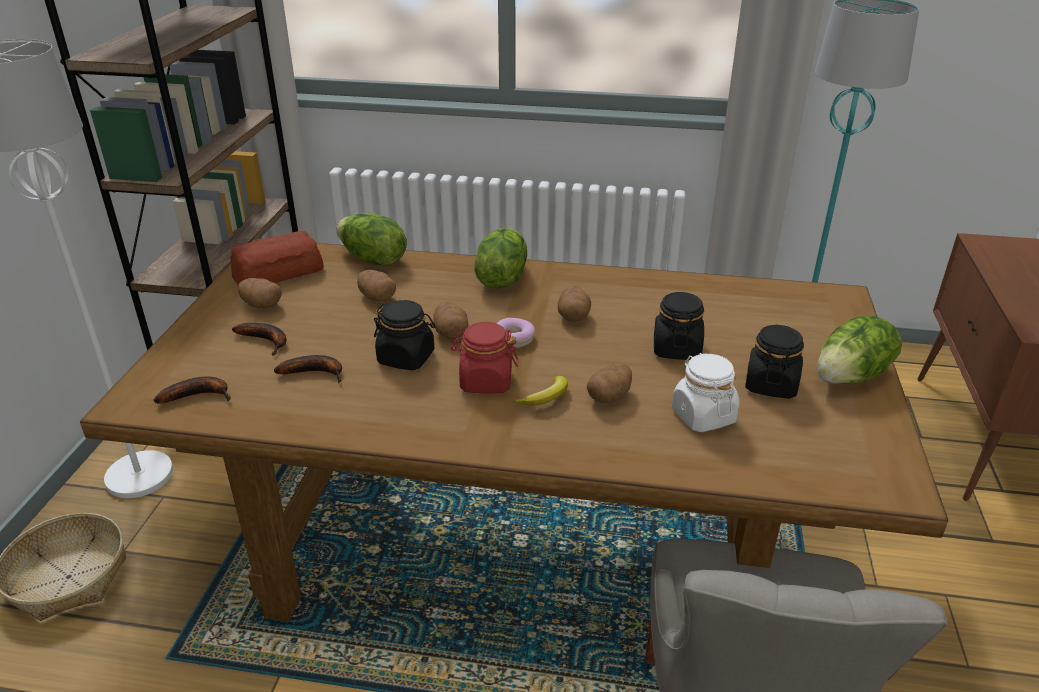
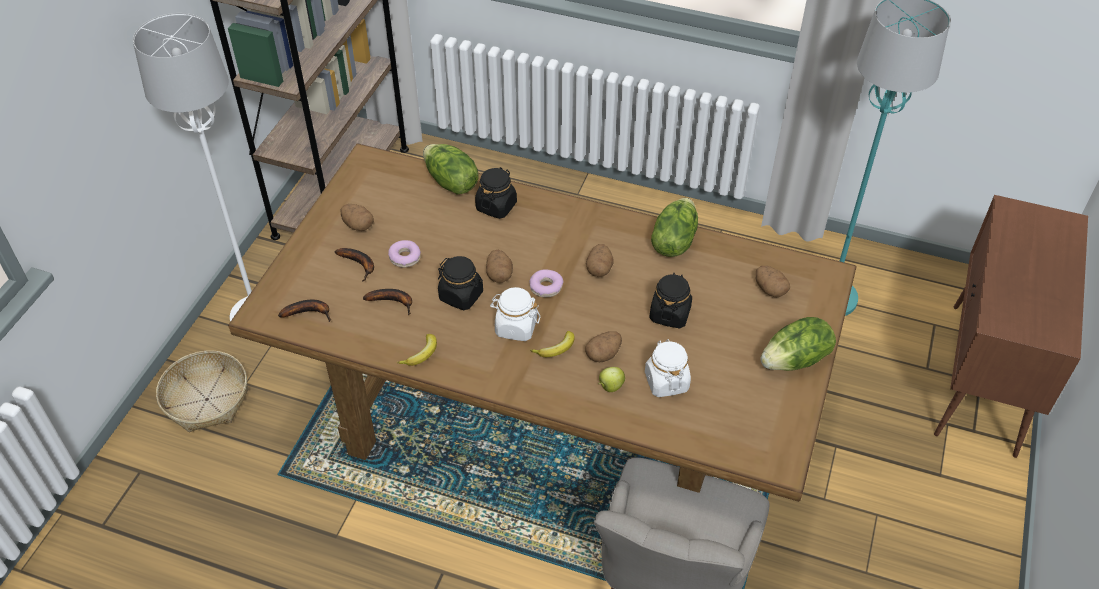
camera: 10 degrees right, 15 degrees up
(280, 272) = (374, 188): bread -> none
(326, 329) = (405, 257): none -> donut
(363, 423) = (421, 354): none -> banana
(377, 297) = (448, 228): potato -> potato (770, 289)
(485, 381) = (515, 327): red jar -> white jar
(501, 278) = (552, 218): lettuce -> lettuce (673, 241)
(632, 429) = (610, 386): none -> apple
(770, 384) = (729, 359): black jar -> black jar (496, 206)

